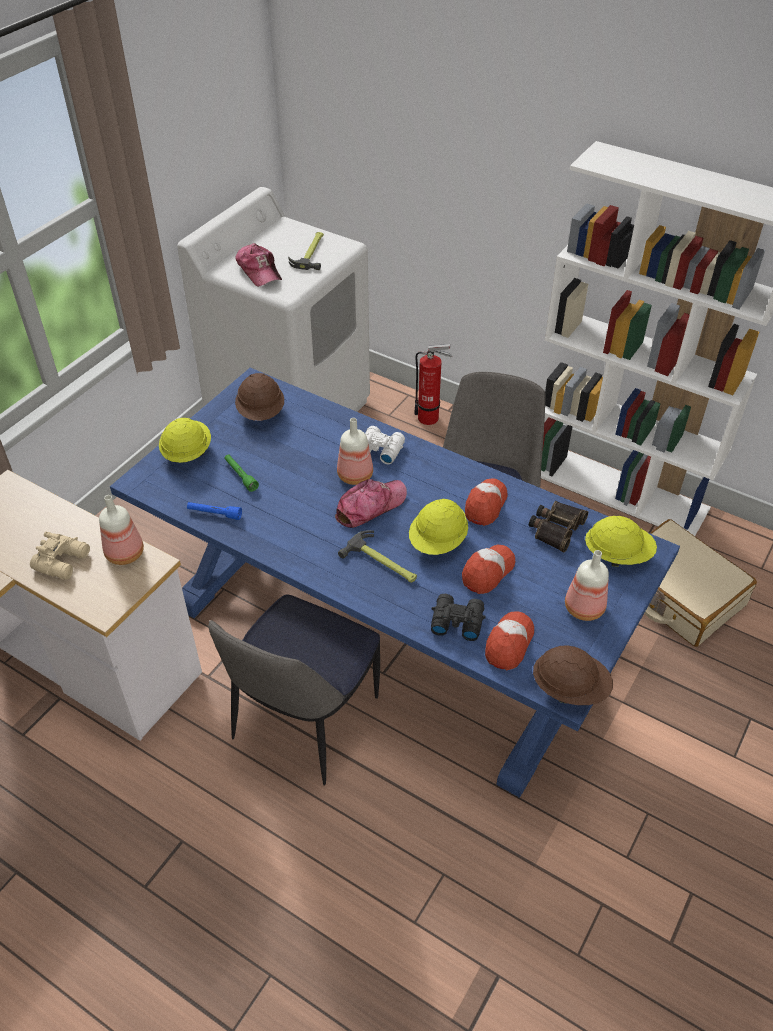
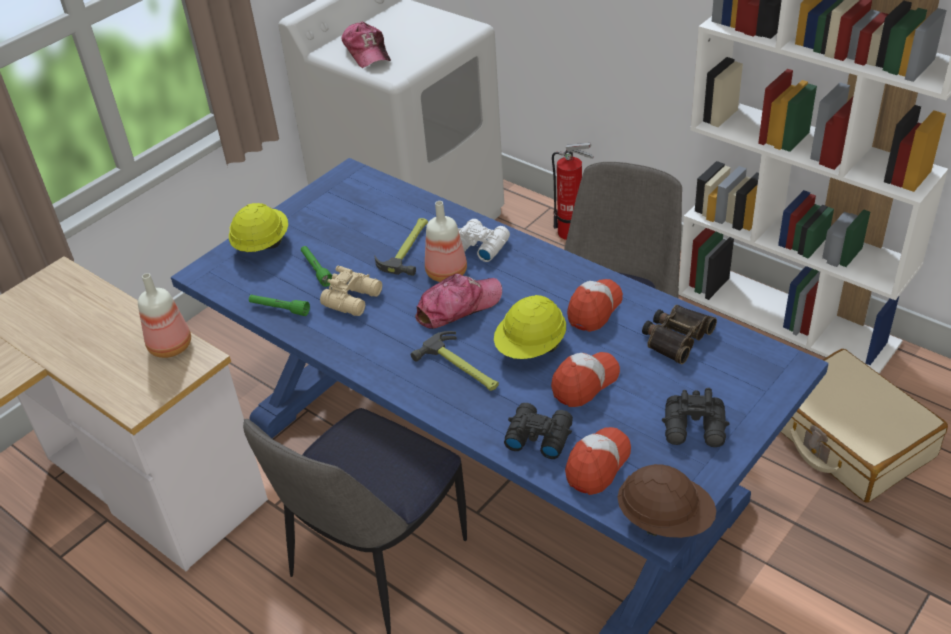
camera: 10 degrees right, 5 degrees down
(64, 561) = (103, 352): beige binoculars -> beige binoculars (354, 299)
(214, 514) = (279, 309): blue flashlight -> green flashlight
(261, 413) = (352, 205): brown hard hat -> none
(311, 252) = (429, 34): hammer -> hammer (408, 248)
(583, 609) = (695, 429): bottle -> black binoculars
(617, 555) = (747, 370): yellow hard hat -> none

